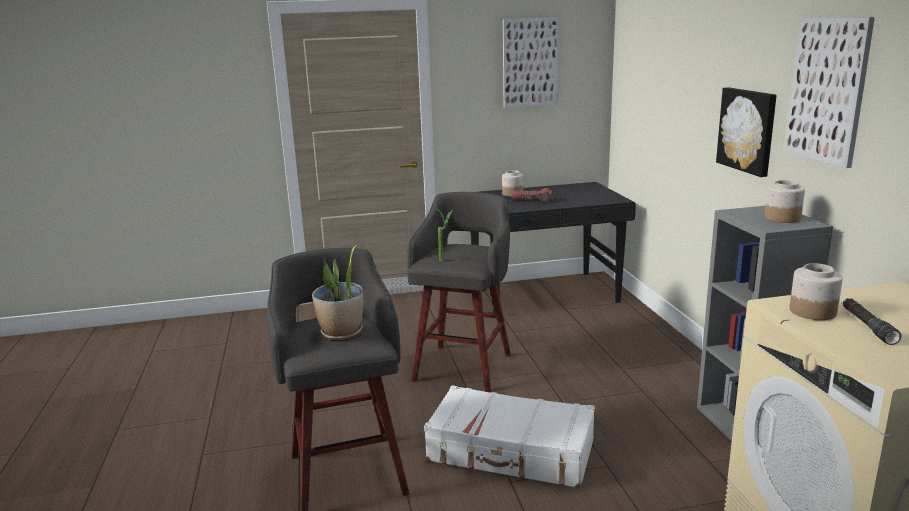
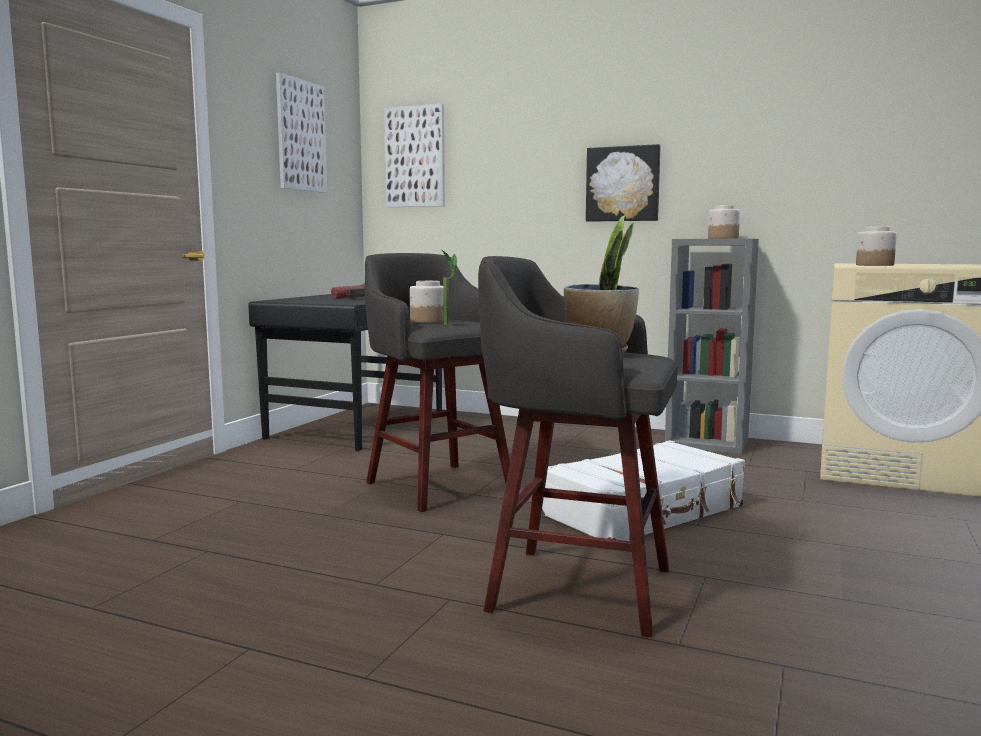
camera: 55 degrees left, 10 degrees down
(512, 194) = (313, 298): jar -> jar (428, 321)
(828, 90) = (724, 132): picture -> picture (415, 157)
(868, 326) = (913, 265): black flashlight -> none

